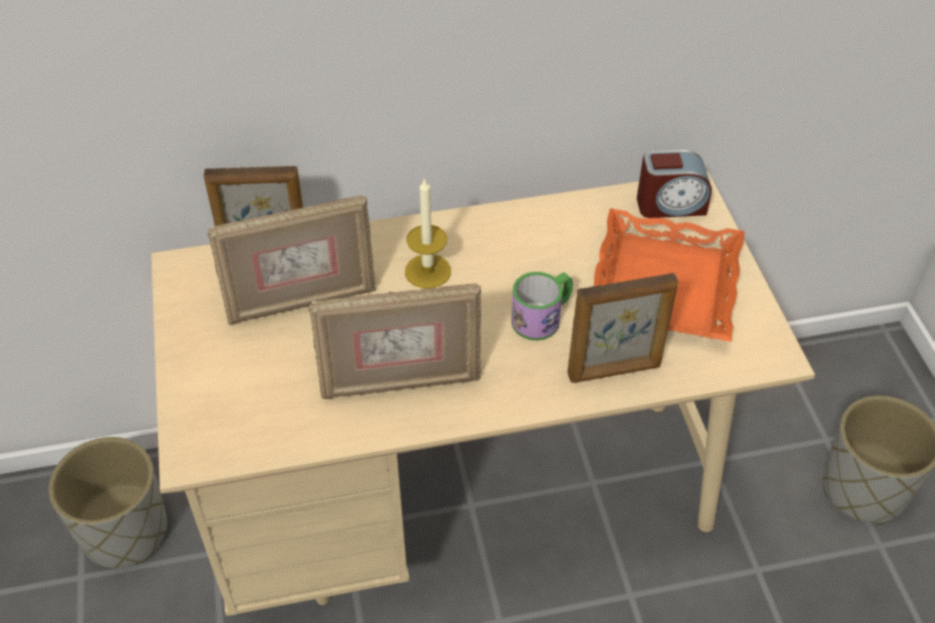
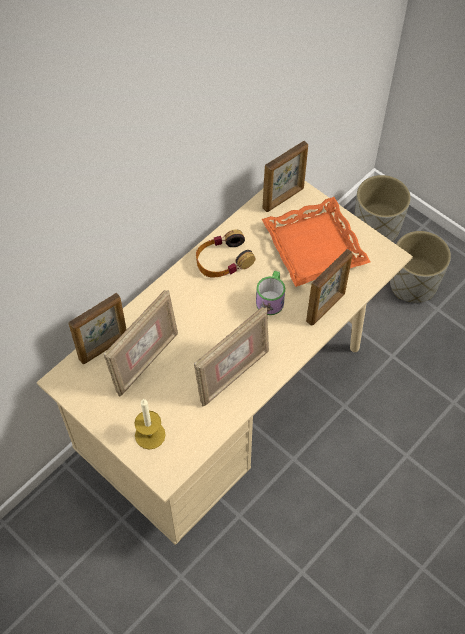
camera: 35 degrees left, 10 degrees up
(125, 532) = (63, 541): grey planter -> grey planter (376, 228)
(428, 271) = (195, 306): candle -> candle (150, 435)
(517, 237) = (223, 260): none -> headphones
(670, 205) = (283, 198): alarm clock -> picture frame

